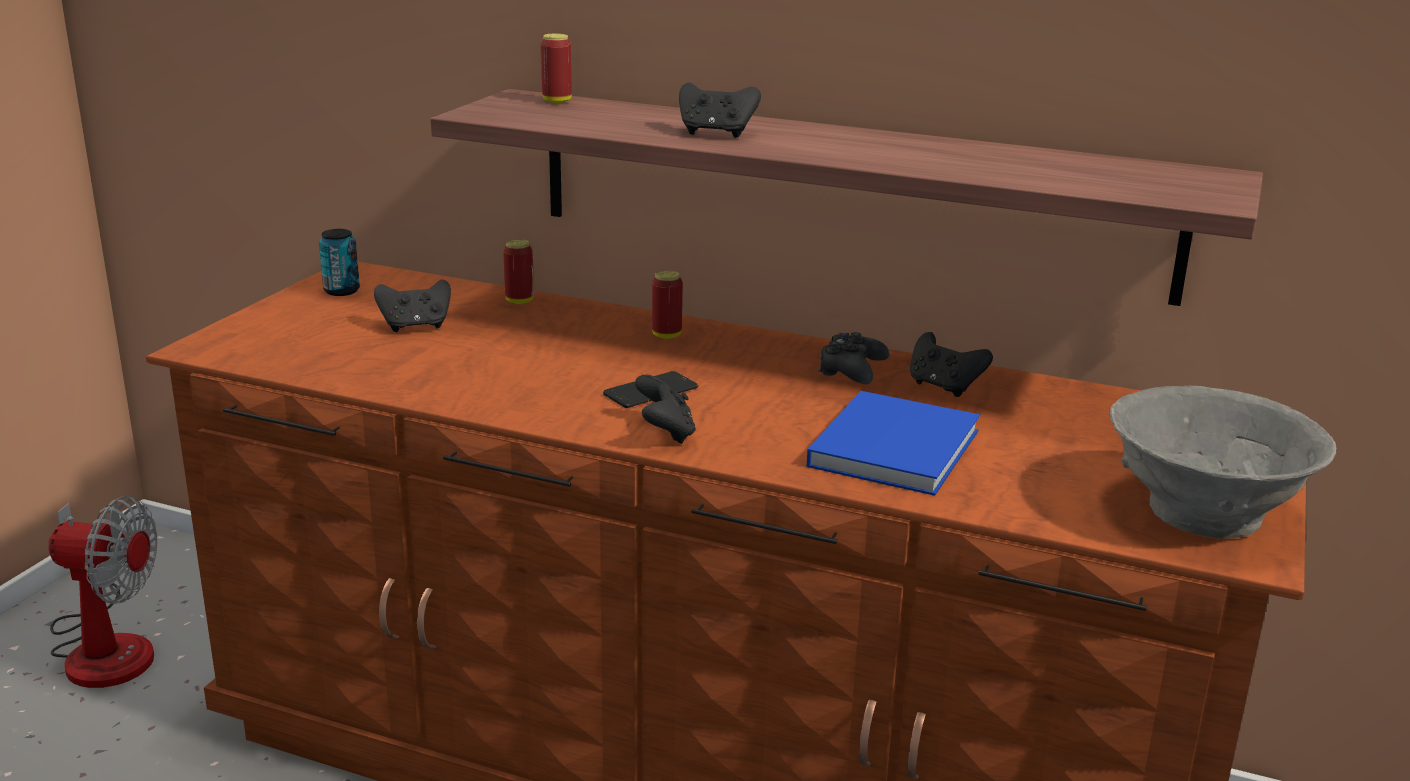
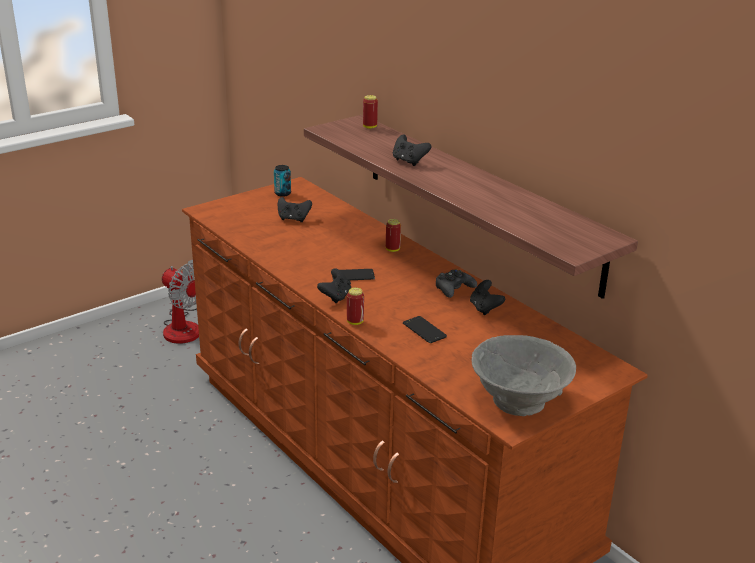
camera: 30 degrees right, 5 degrees up
(519, 301) = (350, 216): can -> can (355, 322)
(896, 446) = (424, 330): blue book -> phone

